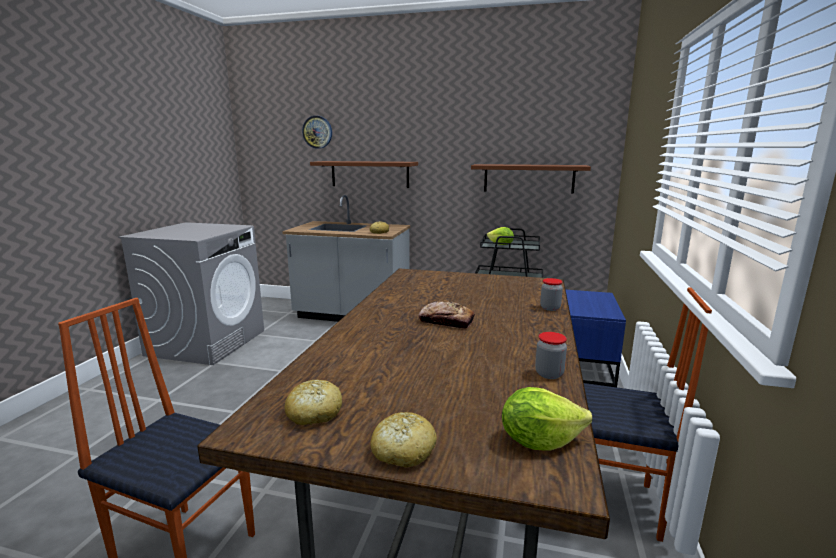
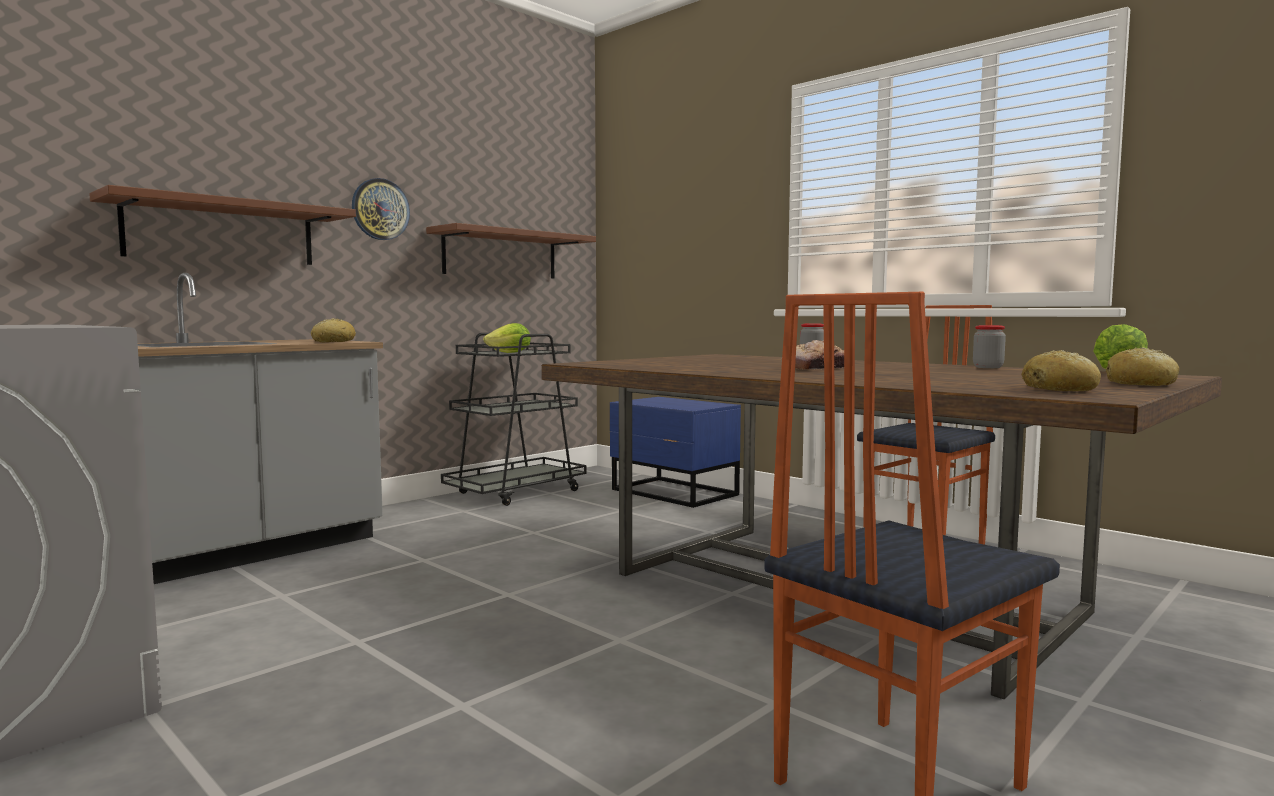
camera: 60 degrees left, 10 degrees down
(317, 132) = (70, 120): wall clock -> wall clock (380, 209)

